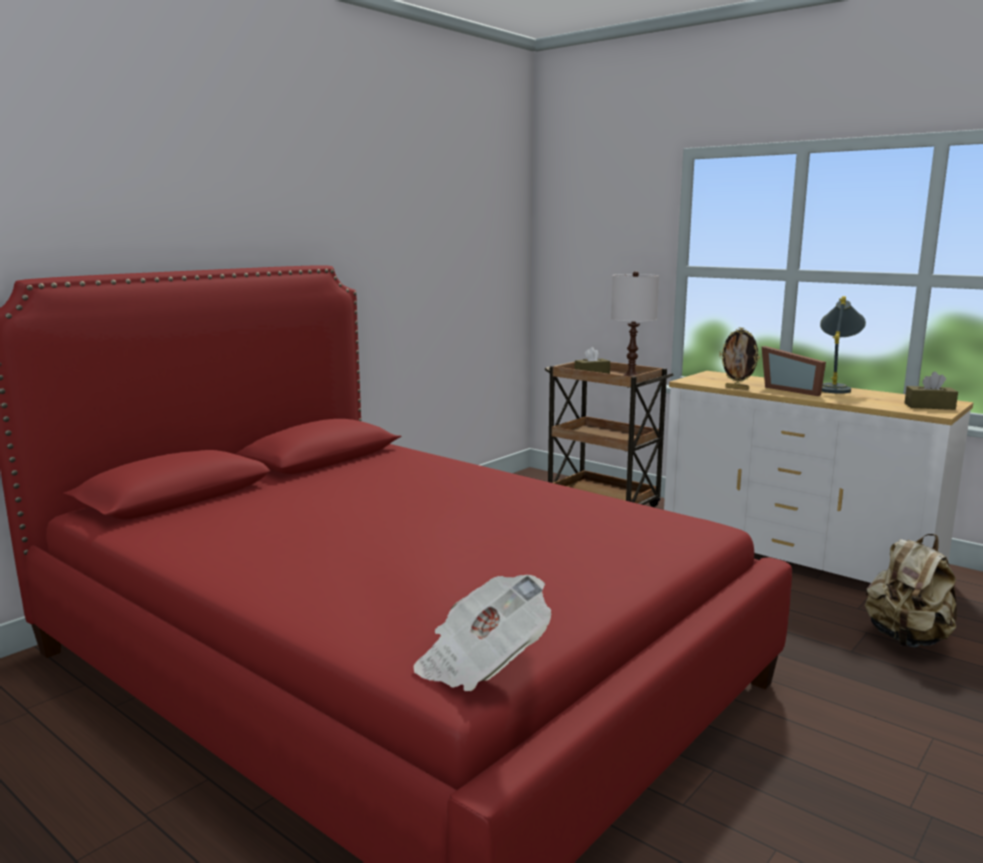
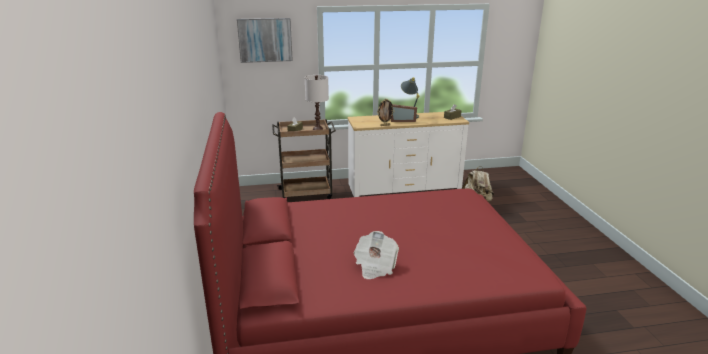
camera: 50 degrees left, 10 degrees up
(481, 663) = (533, 268): newspaper -> newspaper (375, 266)
(595, 212) = (265, 40): none -> picture

